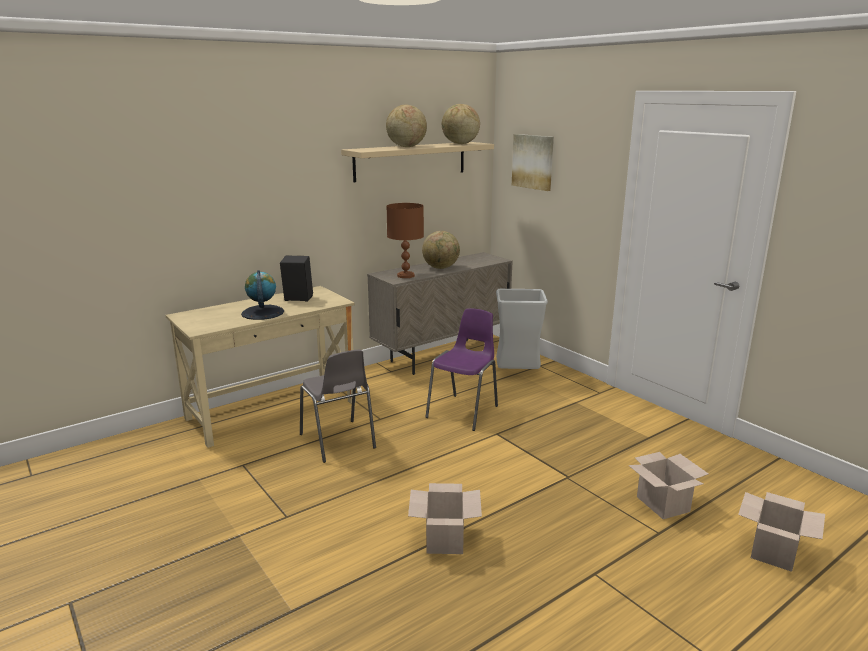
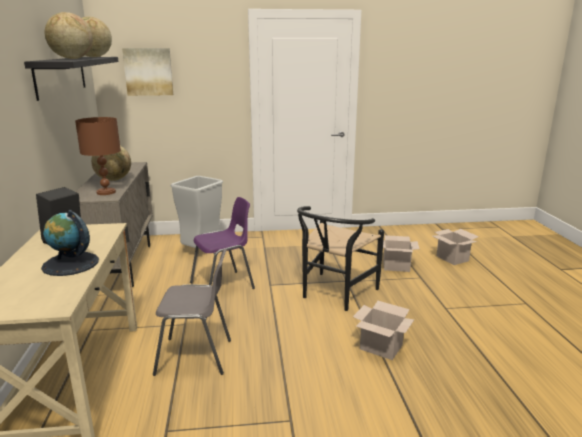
camera: 60 degrees left, 0 degrees up
(410, 161) = (61, 76): beige shelf -> black shelf
(464, 411) = (224, 286): purple chair -> purple chair turned 90 degrees clockwise
(525, 478) = (334, 294): none -> black chair

